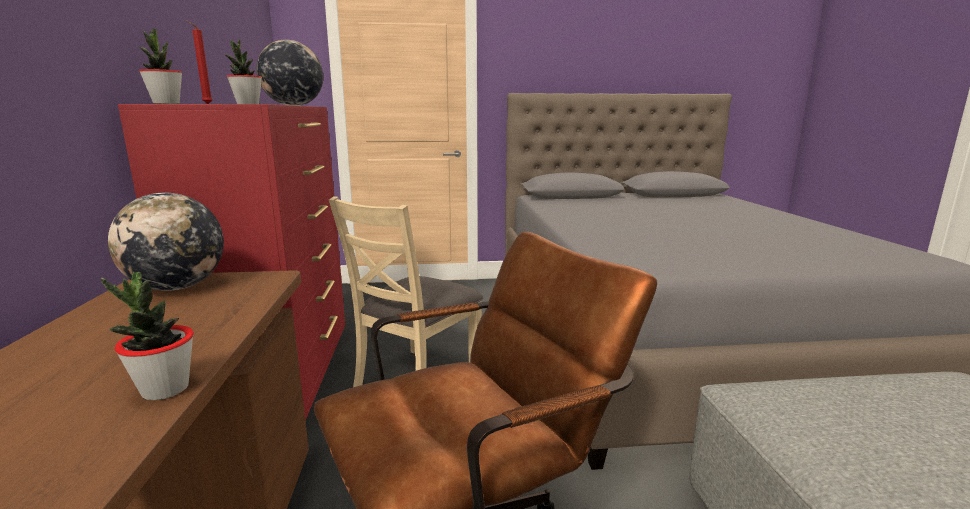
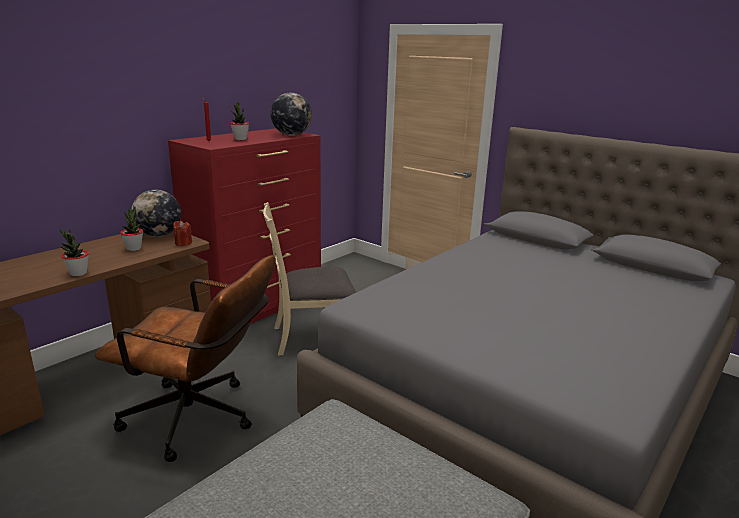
camera: 45 degrees right, 5 degrees up
(166, 104) = (192, 139): potted plant -> potted plant (134, 248)
(260, 282) = (183, 243): none -> red candle

